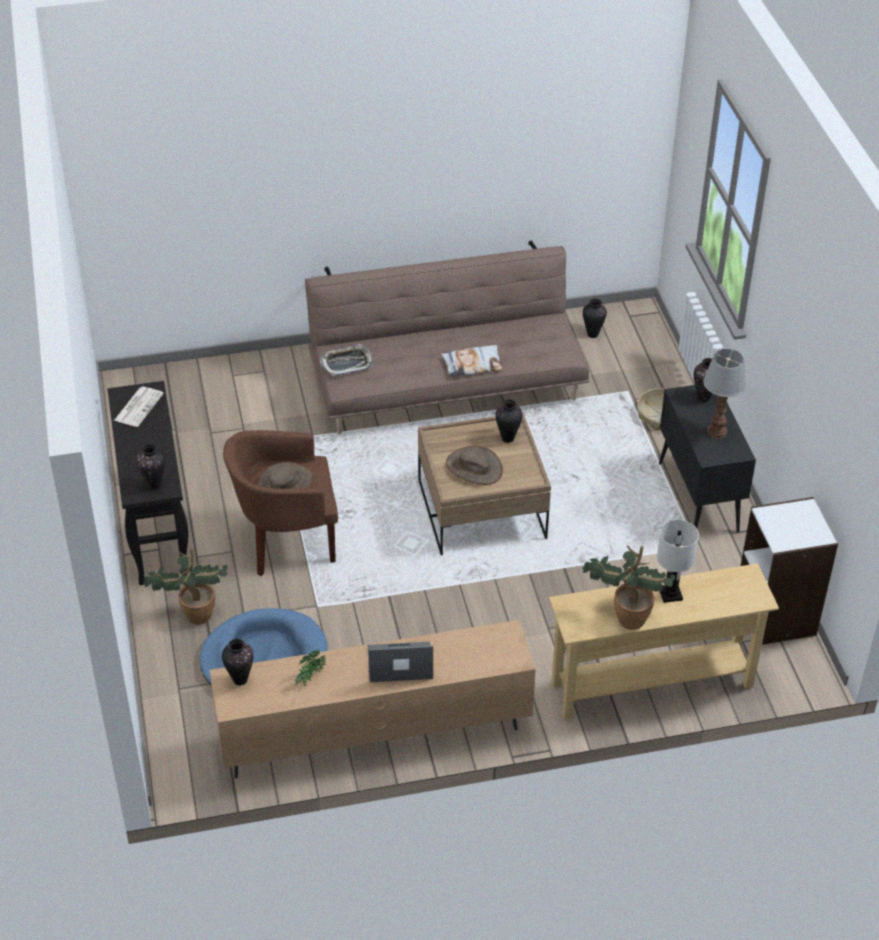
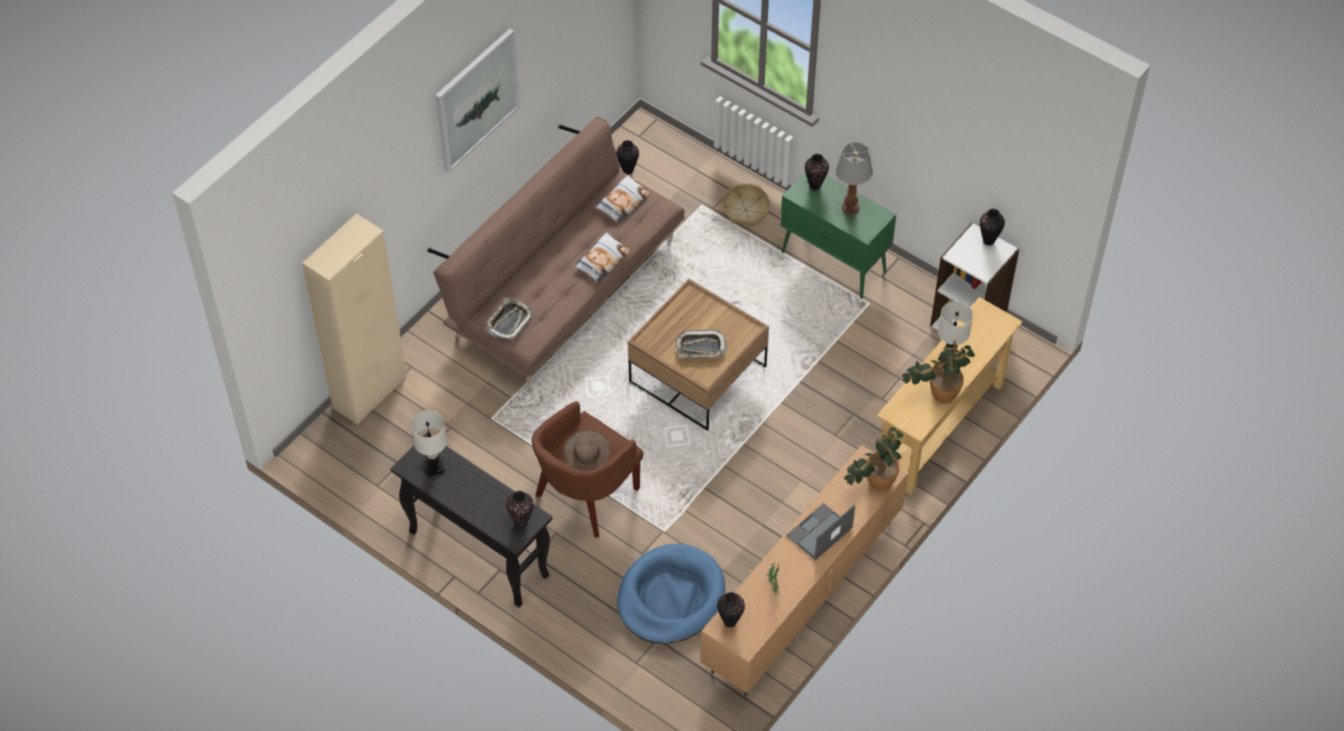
camera: 40 degrees left, 10 degrees up
(138, 406) = (433, 467): newspaper -> white table lamp
(193, 613) = (582, 601): potted plant -> potted plant (874, 483)
(214, 369) = (370, 392): none -> beige cabinet
(418, 138) = (476, 100): none -> picture
(474, 467) = (700, 347): brown hat -> tray
(507, 439) = (699, 308): vase -> vase (988, 241)
(537, 334) = (622, 202): none -> pillow
(698, 498) = (834, 262): black cabinet -> green cabinet

